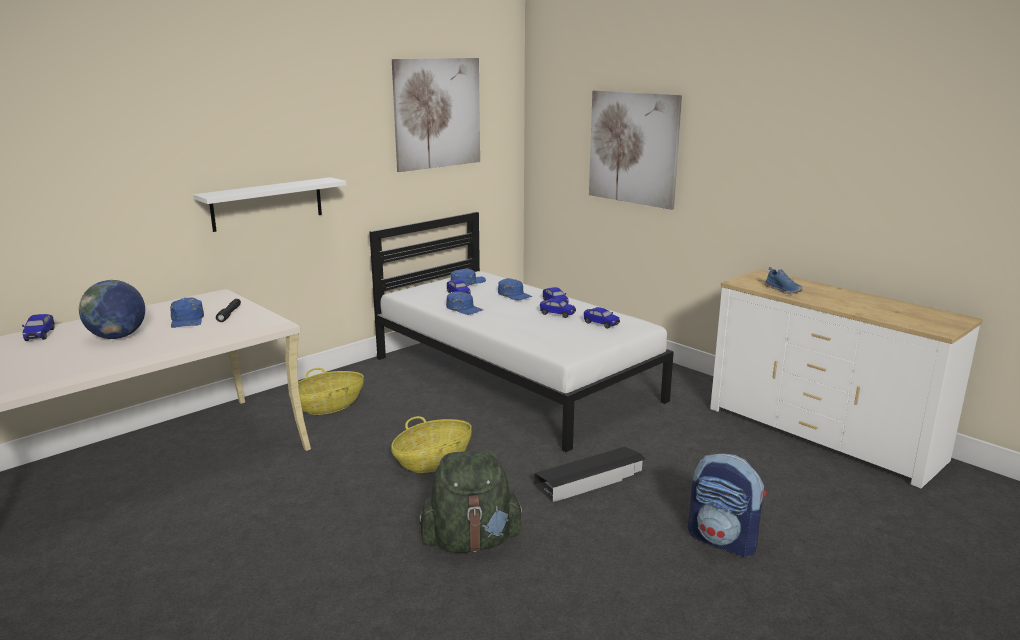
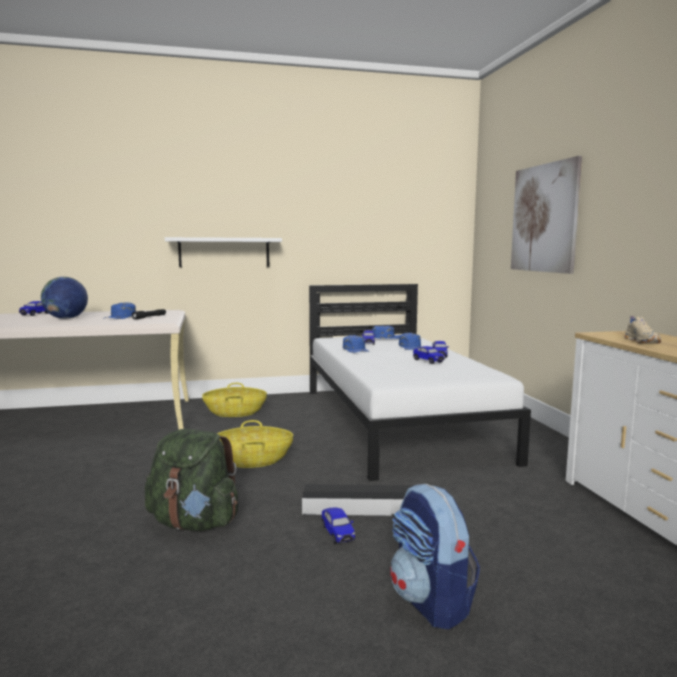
camera: 30 degrees right, 10 degrees down
(437, 113) = (382, 197): picture -> none
(601, 324) = (457, 371): toy car -> toy car (337, 533)
(783, 290) = (642, 342): blue shoe -> beige shoe

